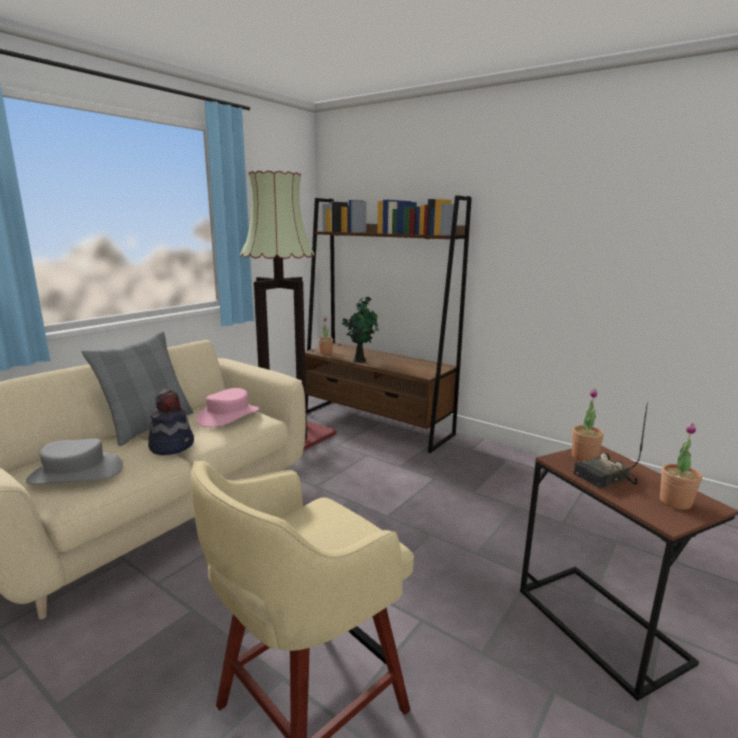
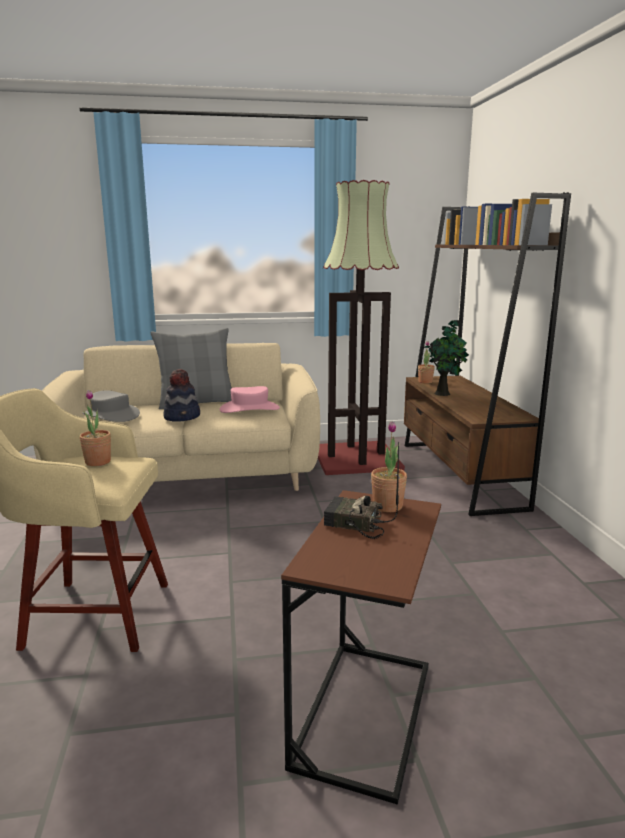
camera: 45 degrees right, 0 degrees up
(675, 502) = (364, 563): potted plant -> potted plant (98, 462)

